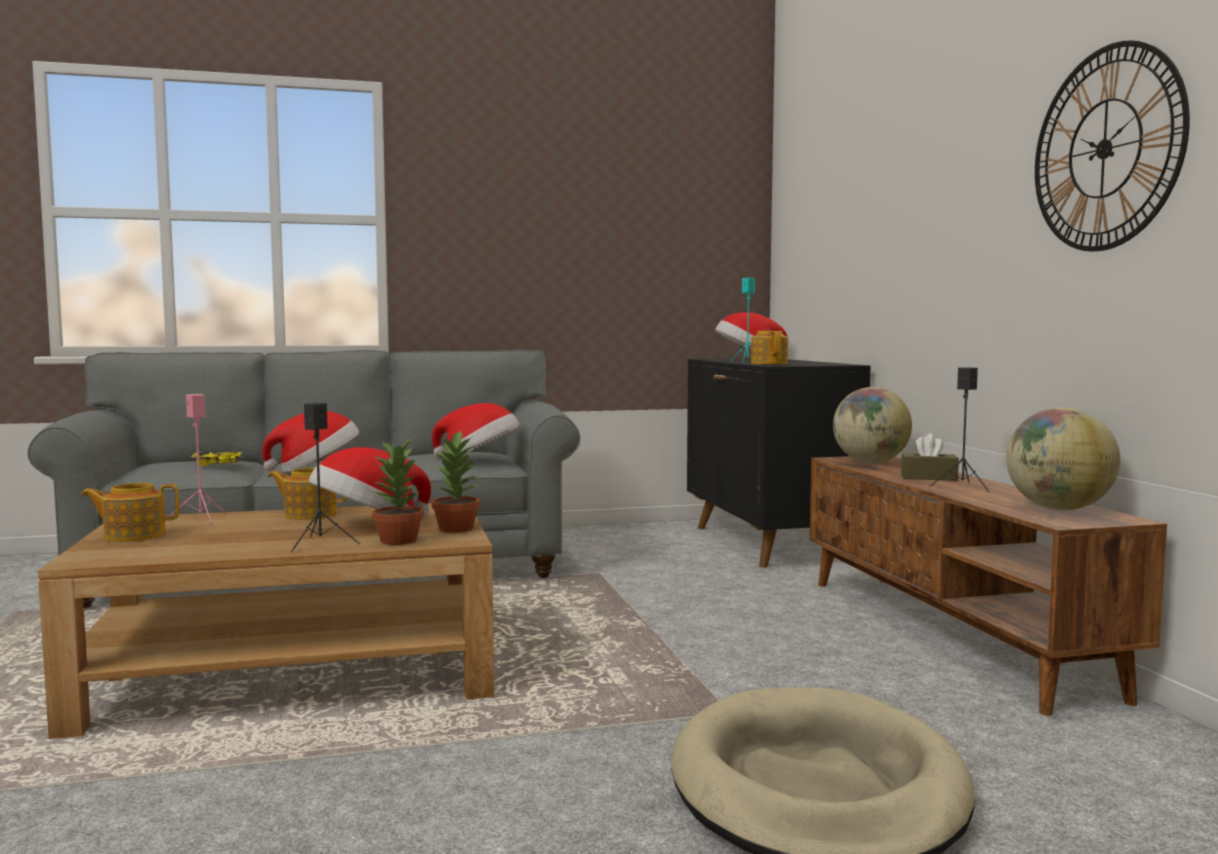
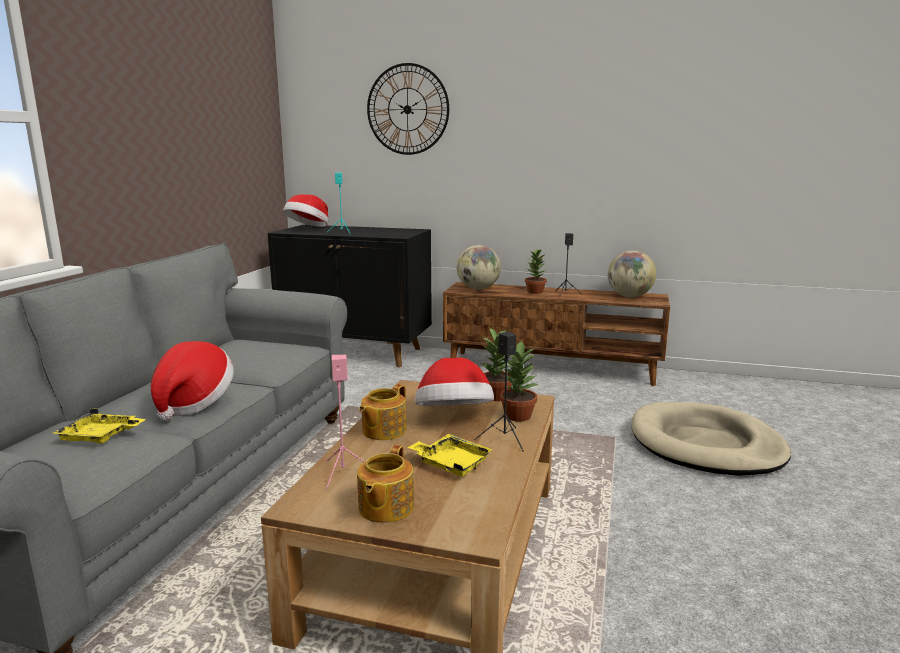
camera: 60 degrees left, 10 degrees up
(241, 538) = (451, 463): none -> yellow tray
(479, 460) = (281, 349): hat -> none
(769, 363) = (381, 234): teapot -> none
(929, 477) = (535, 292): brown tissue box -> potted plant
(1105, 149) = (626, 126): wall clock -> wall clock (407, 109)

